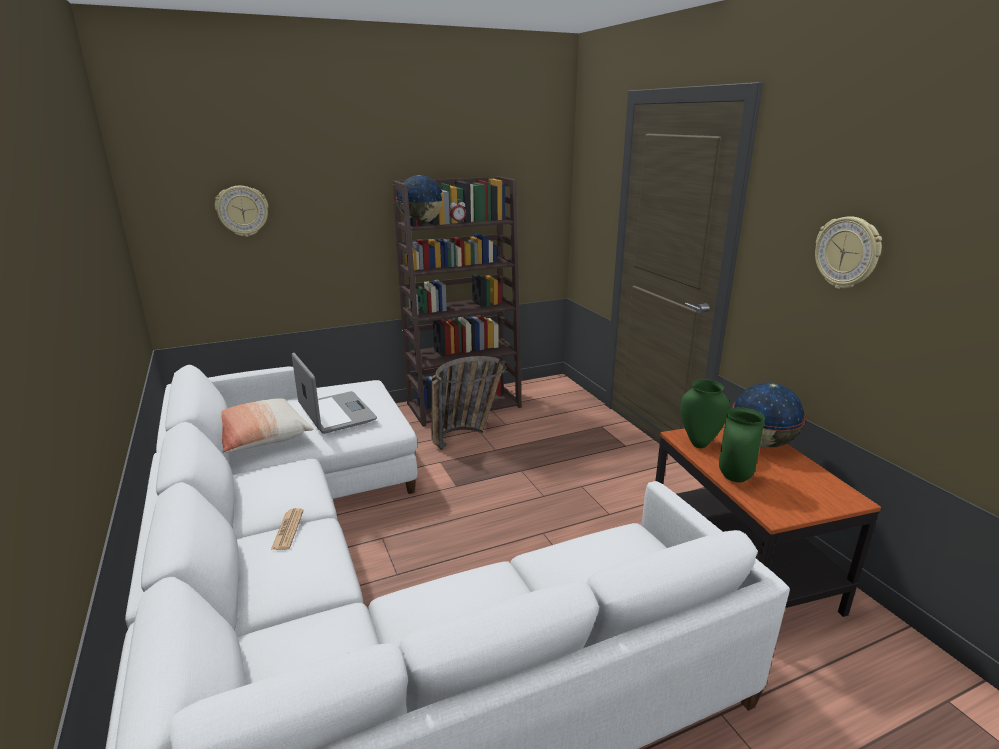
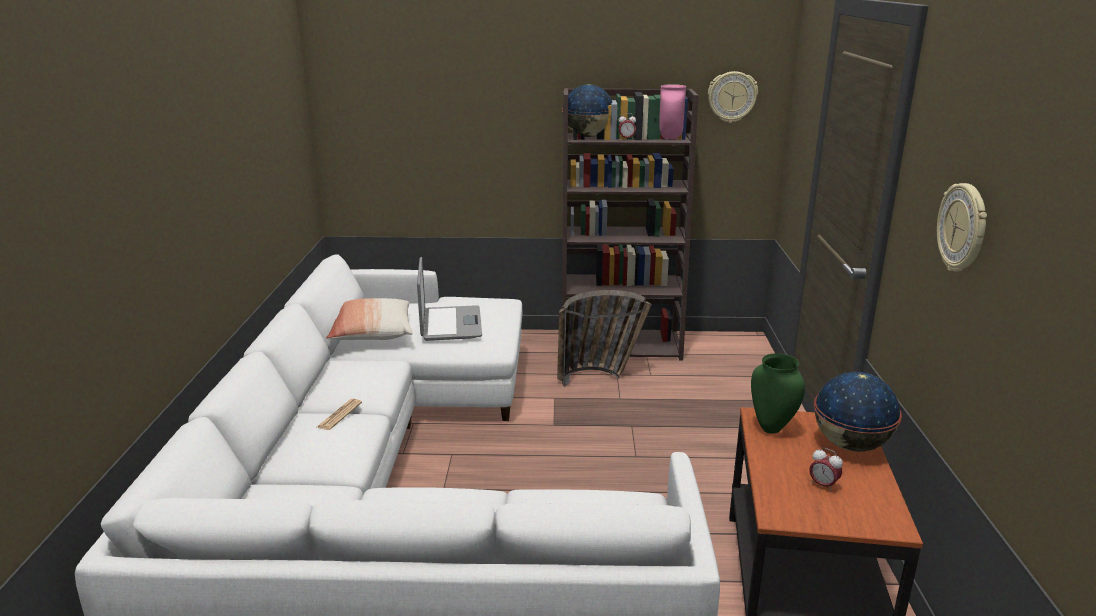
camera: 25 degrees right, 0 degrees up
(242, 211) = (412, 111): wall clock -> wall clock (732, 97)
(491, 219) = (669, 138): none -> pink vase
(733, 477) = (773, 469): green vase -> none
(777, 480) = (823, 485): none -> alarm clock

